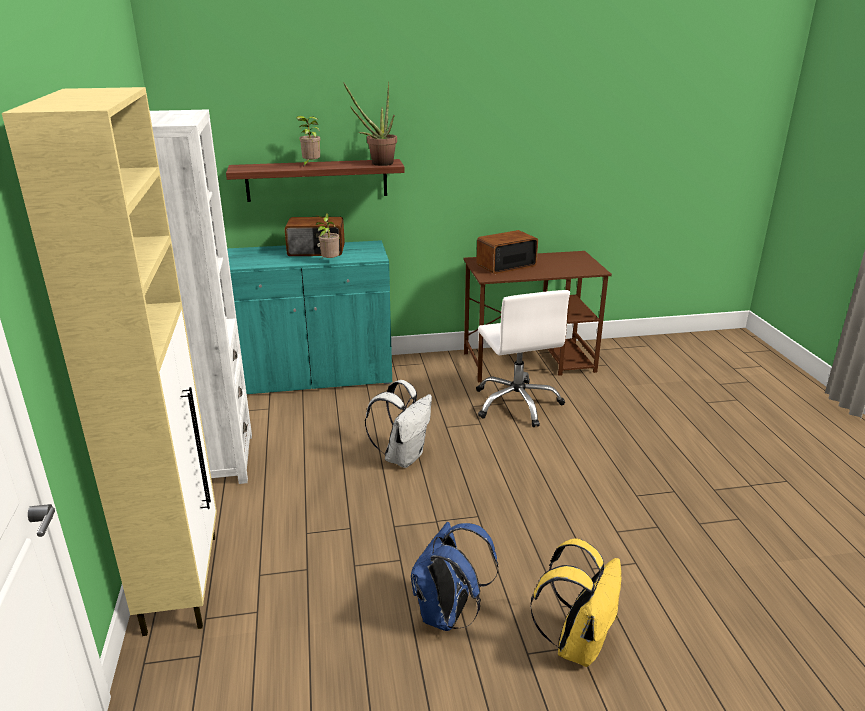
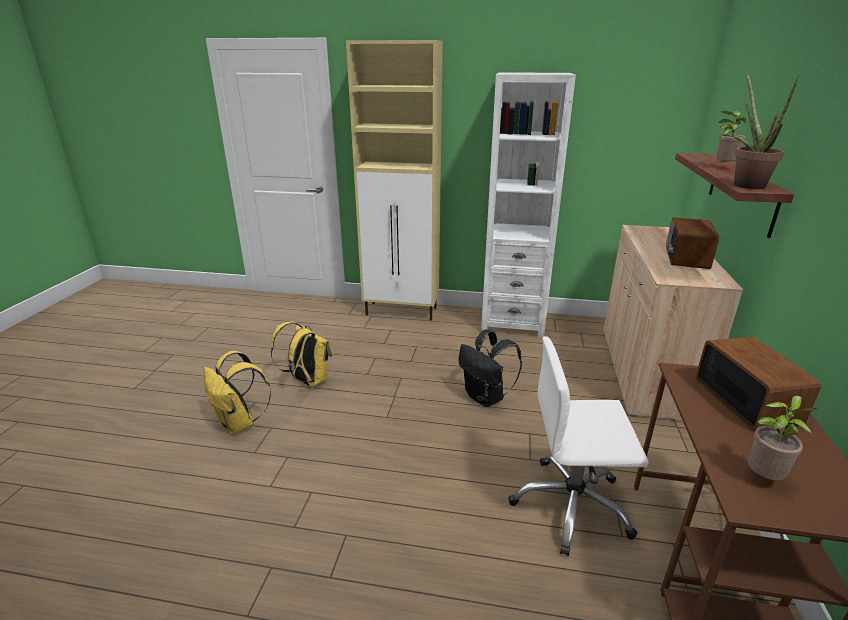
camera: 110 degrees right, 0 degrees up
(311, 377) = (644, 371): turquoise cabinet -> beige cabinet
(329, 262) = (648, 259): potted plant -> potted plant (764, 478)
(403, 457) = (486, 397): white backpack -> black backpack
(448, 615) = (308, 381): blue backpack -> yellow backpack

